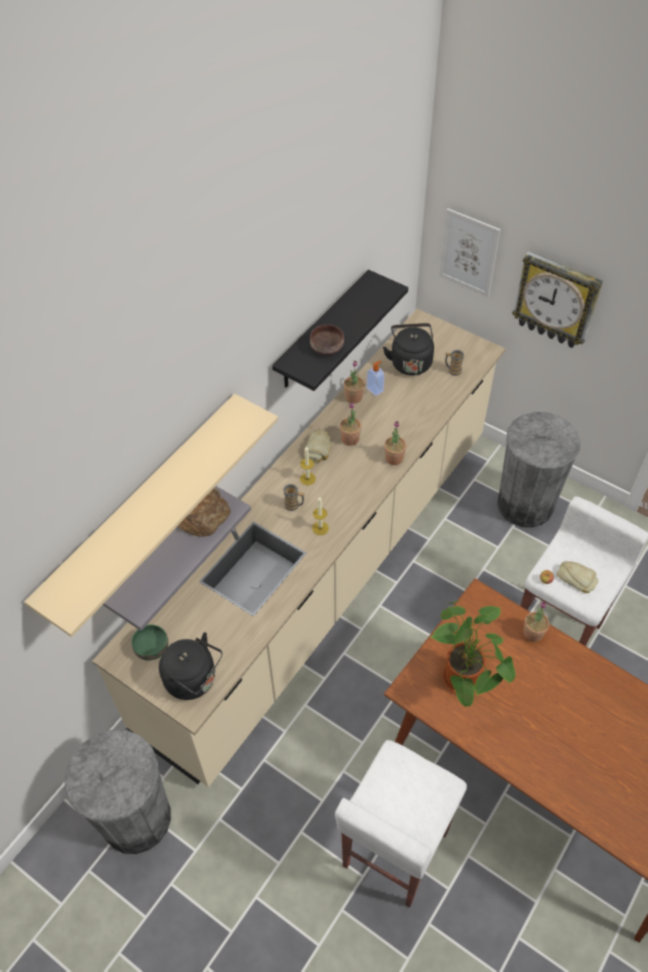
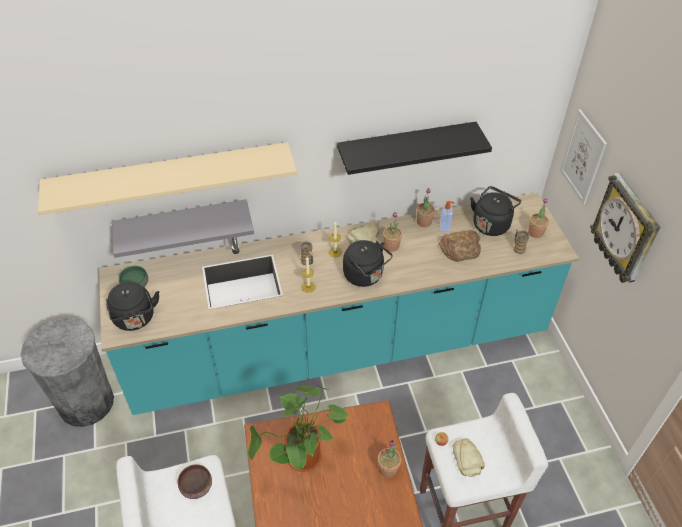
camera: 40 degrees right, 5 degrees down
(203, 515) = (220, 217): bread -> bread (460, 248)
(325, 574) = (340, 348): beige counter -> turquoise counter
(326, 346) = (386, 151): brown bowl -> brown bowl (196, 485)
(358, 482) = (365, 276): none -> black kettle
(394, 458) = (407, 277): potted plant -> potted plant (535, 232)
(525, 504) = (535, 405): grey trash can -> none

